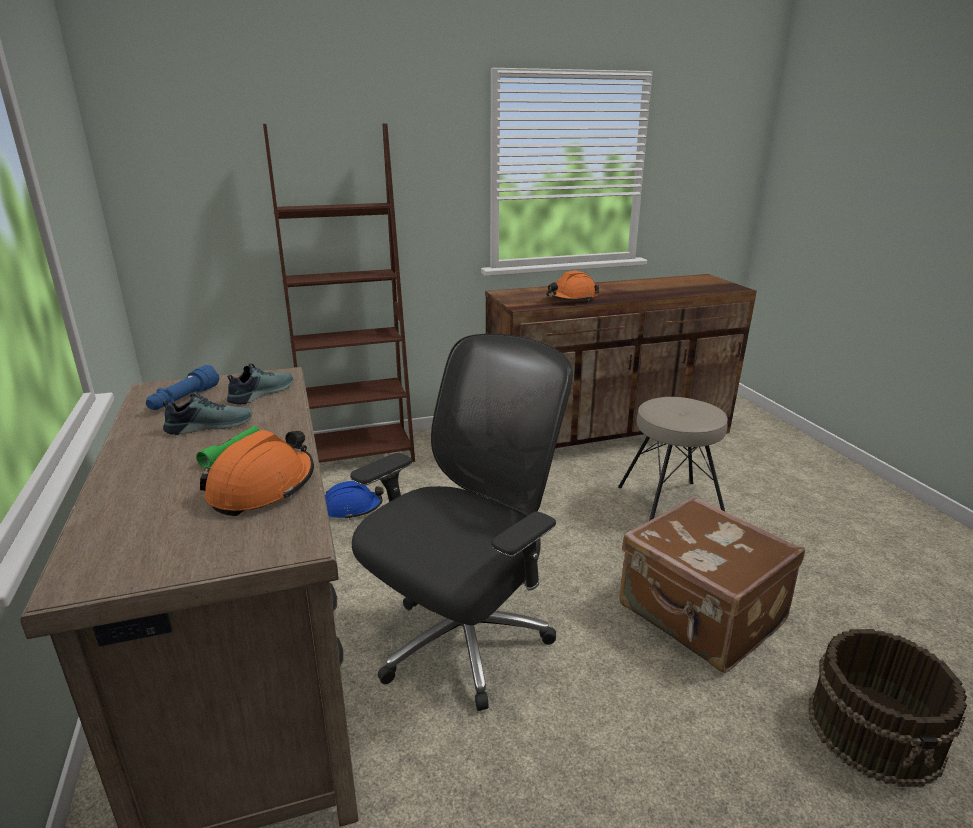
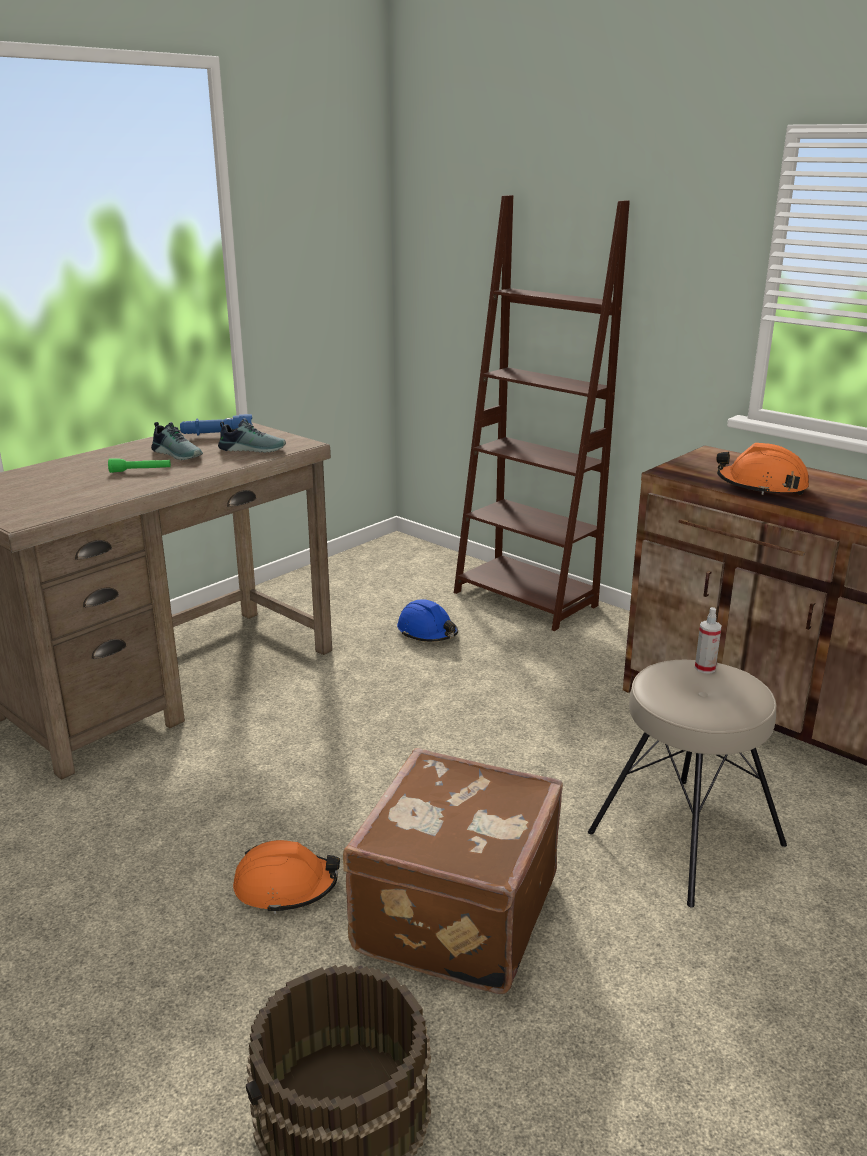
camera: 60 degrees right, 0 degrees up
(262, 488) = (91, 493): orange hard hat -> orange hard hat (285, 887)
(465, 642) = (281, 762): office chair -> none
(660, 402) = (705, 668): none -> spray bottle

